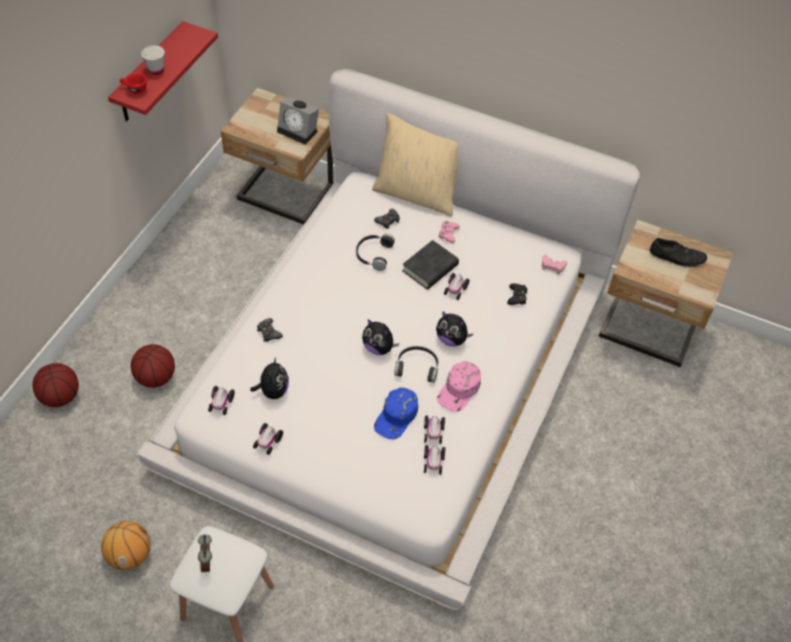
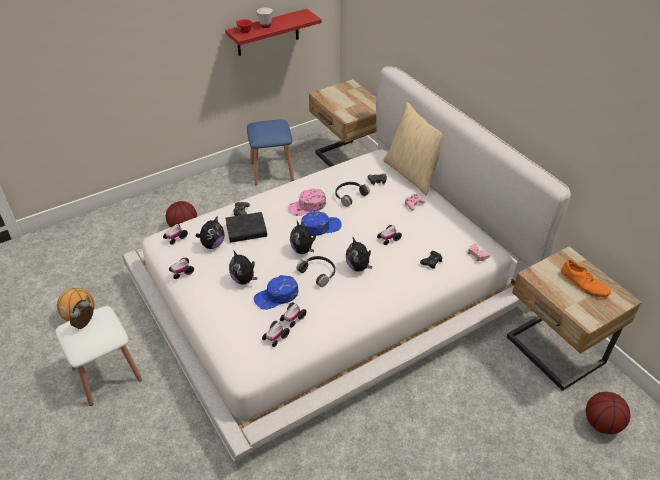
camera: 35 degrees right, 10 degrees down
(61, 396) = (125, 214): basketball -> basketball (602, 423)
(201, 248) = (272, 171): none -> blue stool
(299, 131) = (357, 108): alarm clock -> none
(345, 415) = (244, 279): none -> plush toy
(374, 309) = (320, 226): none -> blue cap
(430, 268) = (382, 218): black book -> black book (246, 230)
(459, 390) = (335, 300): pink cap -> pink cap (307, 206)
(677, 257) = (584, 284): black shoe -> orange shoe

